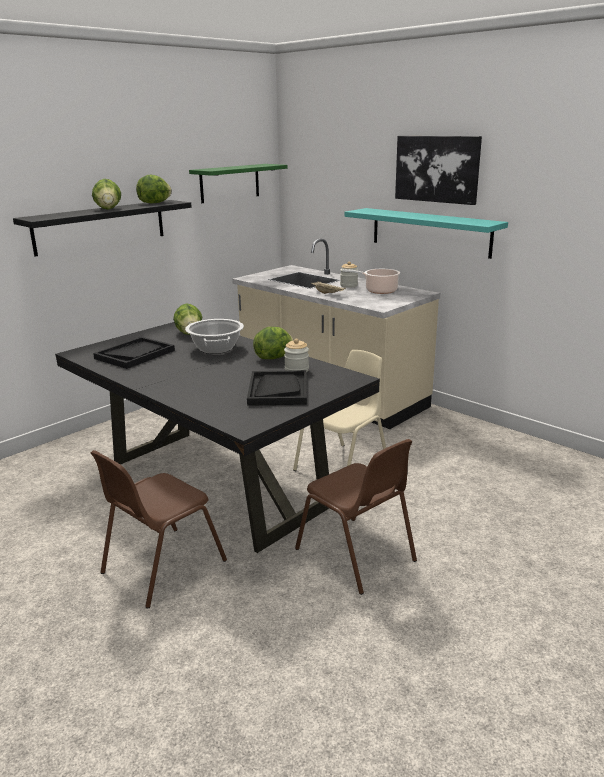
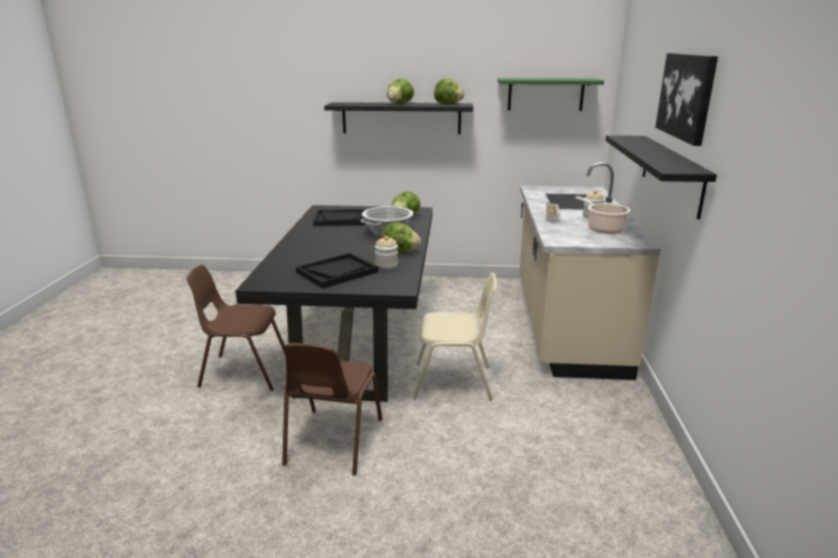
camera: 50 degrees right, 0 degrees up
(430, 232) = (671, 173): turquoise shelf -> black shelf

